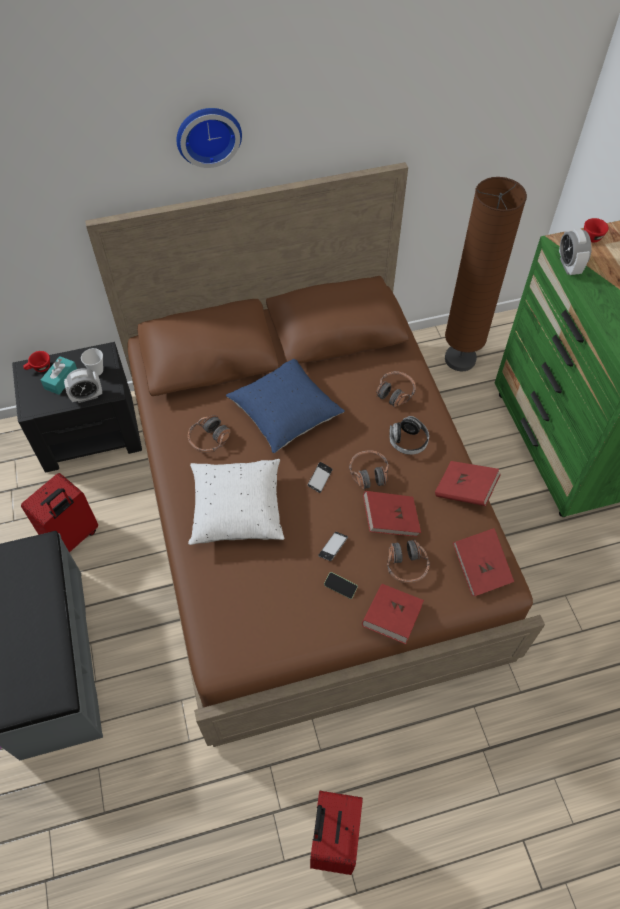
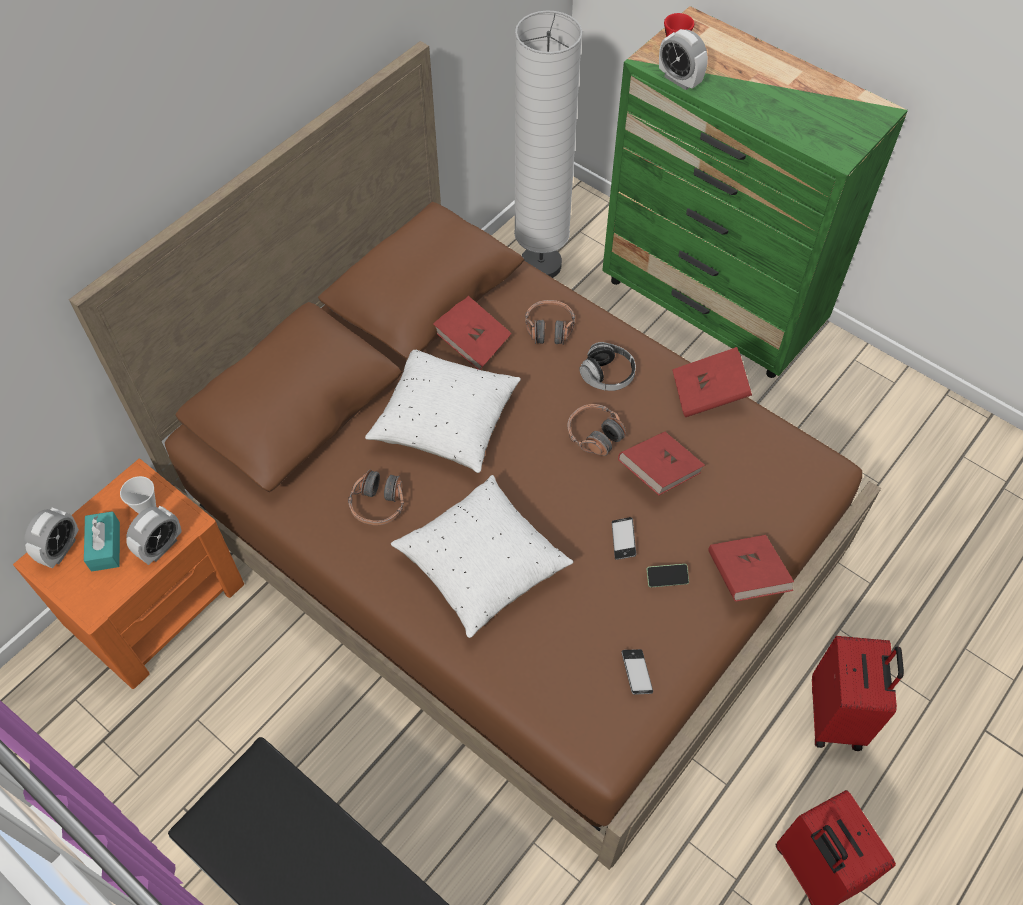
camera: 35 degrees left, 0 degrees up
(39, 368) = (61, 549): red cup -> alarm clock
(72, 537) = (240, 745): red suitcase -> red suitcase (837, 716)
(90, 433) = (155, 602): black nightstand -> orange nightstand
(208, 134) = (193, 103): wall clock -> none
(285, 414) = (445, 423): blue pillow -> white pillow
(320, 478) = (546, 473): phone -> phone (636, 673)
(406, 565) = (715, 510): headphones -> none
(460, 359) = (540, 265): brown floor lamp -> white floor lamp
(481, 568) = (789, 466): red book -> red book (471, 341)

